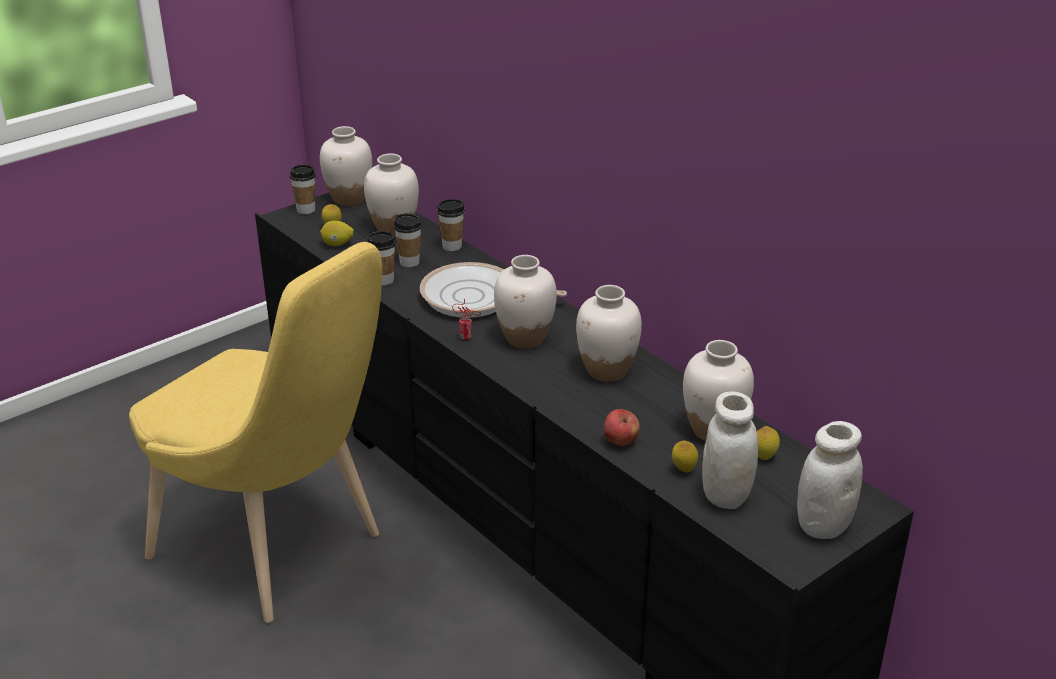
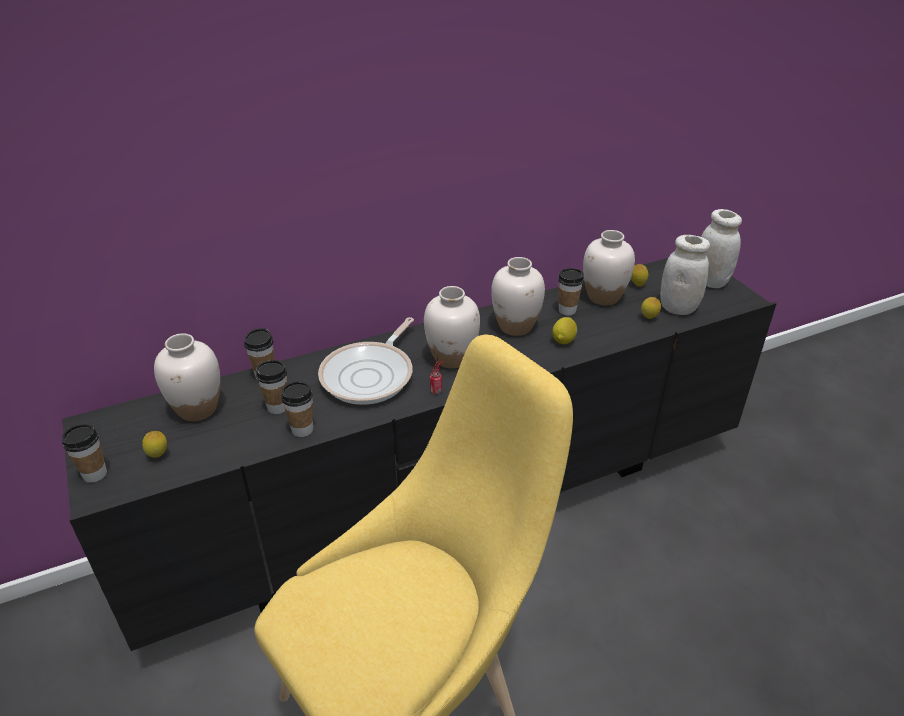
camera: 75 degrees left, 5 degrees up
(337, 244) = (201, 456): lemon -> lemon (564, 340)
(349, 199) = (99, 435): white vase -> none
(620, 441) = (610, 338): apple -> none
(664, 404) = (567, 310): none -> cup

